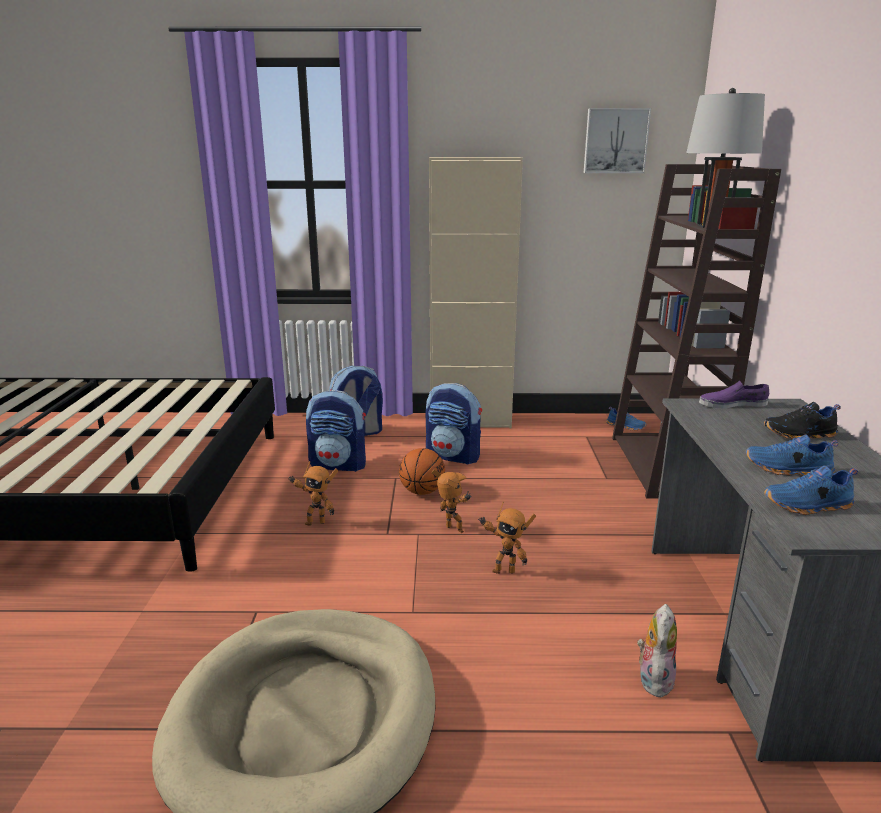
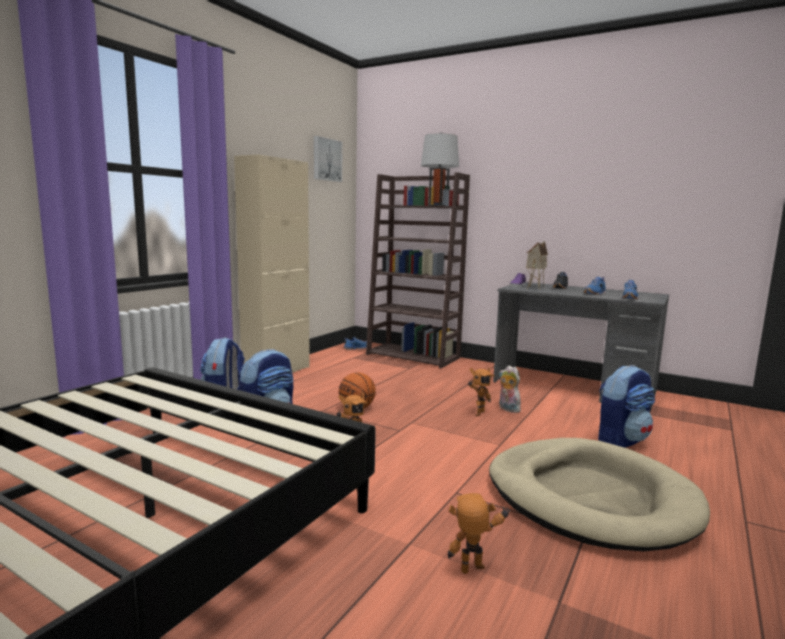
camera: 60 degrees left, 10 degrees down
(453, 530) = (419, 413): toy robot -> toy robot (475, 572)
(454, 456) = (320, 389): backpack -> backpack (621, 440)
(653, 679) = (592, 411): plush toy -> plush toy (507, 409)
(741, 416) = (534, 287): none -> toy house

